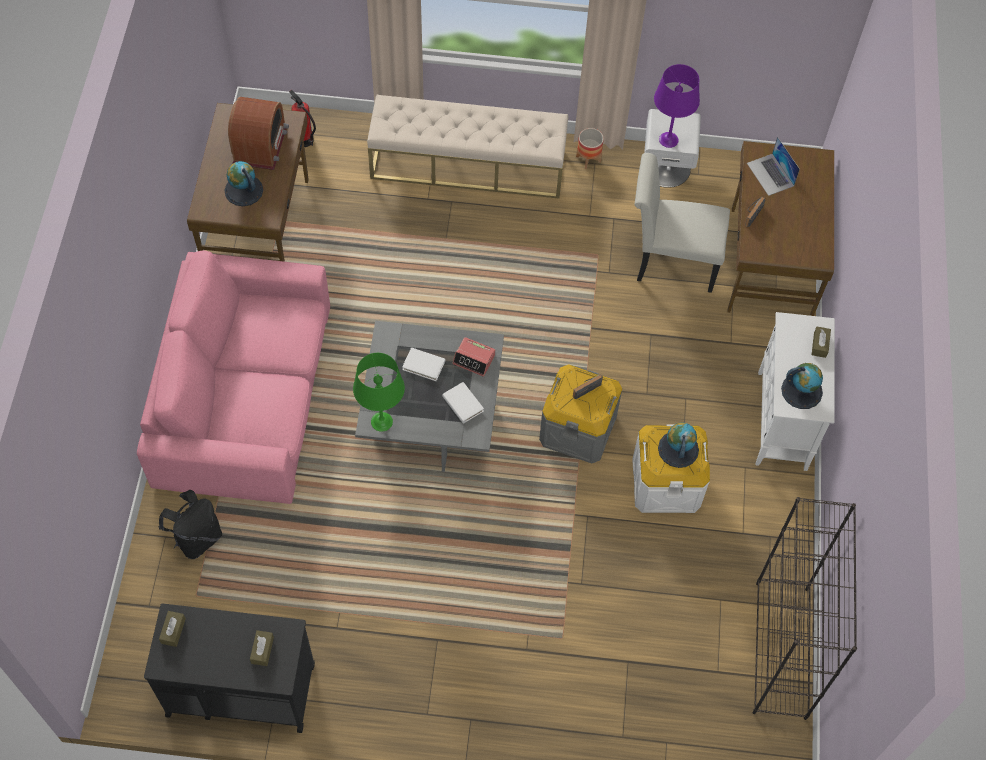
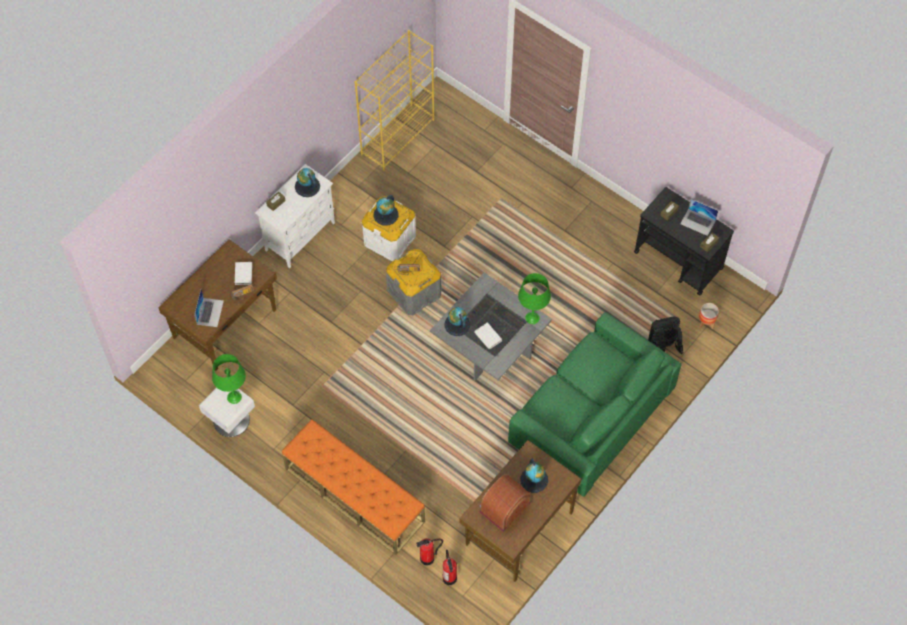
camera: 145 degrees left, 0 degrees up
(208, 659) = (698, 222): none -> laptop
(246, 396) = (591, 415): pink sofa -> green sofa
(342, 145) = (427, 558): none -> fire extinguisher
(462, 404) = (481, 303): white book -> white book (243, 274)
(468, 164) = (354, 495): beige bench -> orange bench
(474, 359) = (457, 324): alarm clock -> globe
(588, 159) = (275, 454): planter -> planter (706, 322)
(668, 139) = (234, 397): purple table lamp -> green table lamp
(670, 261) = (282, 358): white chair -> none
(781, 650) = (398, 136): black bookcase -> yellow bookcase

